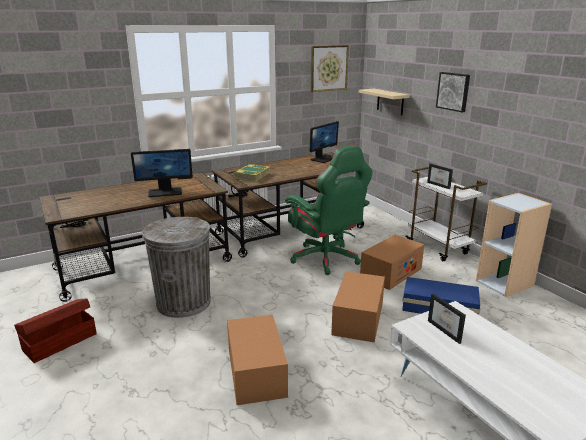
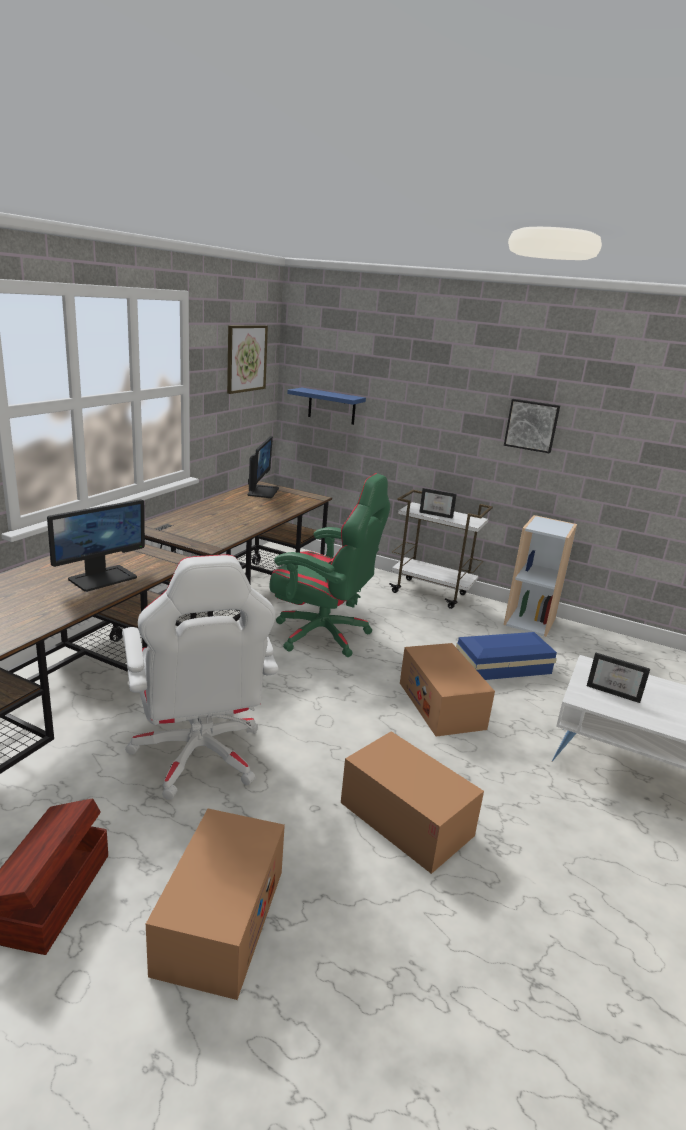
camera: 35 degrees left, 0 degrees up
(183, 302) = (198, 754): grey trash can -> white office chair
(251, 176) = (201, 530): book -> none
(390, 101) = (331, 406): beige shelf -> blue shelf
(391, 273) = (415, 636): cardboard box -> cardboard box (220, 920)
(453, 91) = (437, 395): picture -> picture (531, 425)

